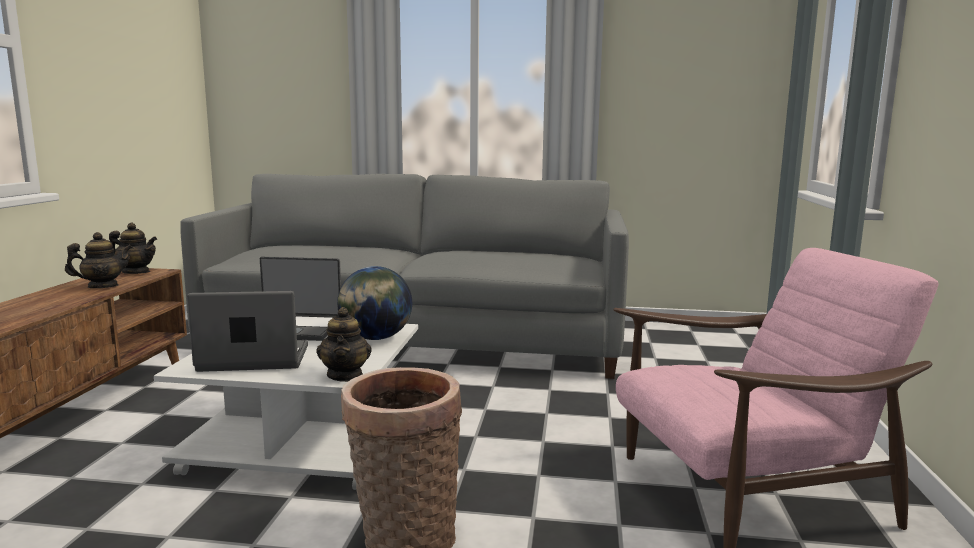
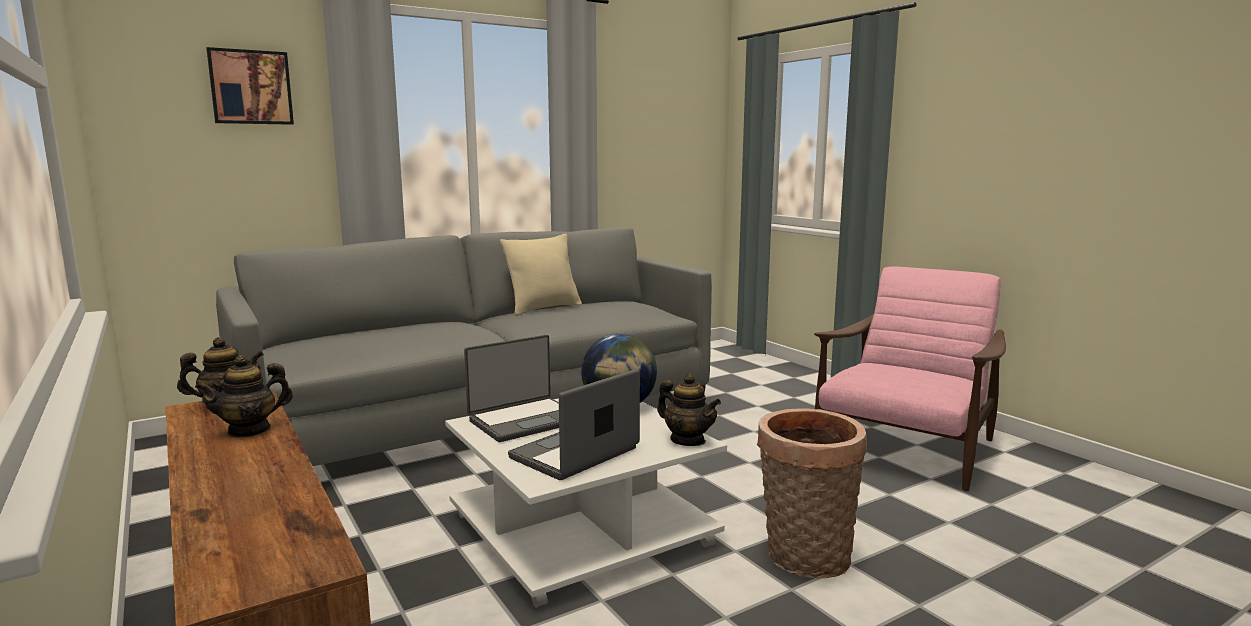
camera: 40 degrees left, 0 degrees up
(103, 286) = (249, 430): teapot -> teapot turned 150 degrees counterclockwise
(301, 51) = (250, 87): none -> picture
(479, 250) = (543, 308): none -> beige pillow

